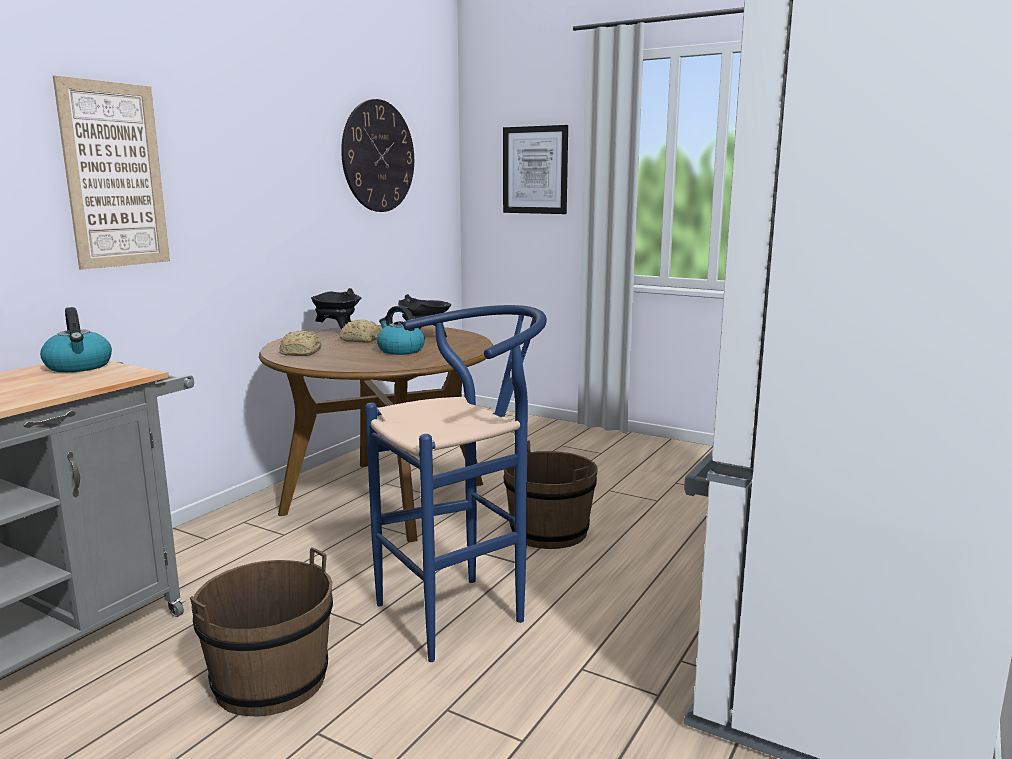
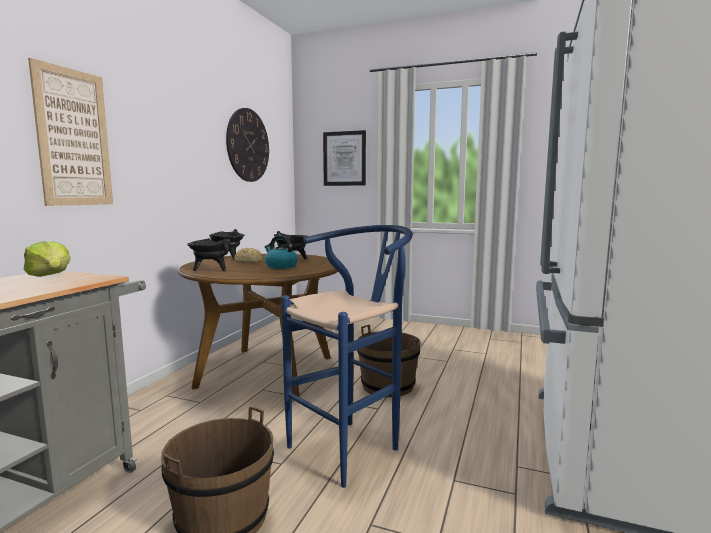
camera: 10 degrees left, 5 degrees down
(79, 367) = (50, 275): kettle -> lettuce
(301, 353) = (211, 269): bread -> black cooking pot

